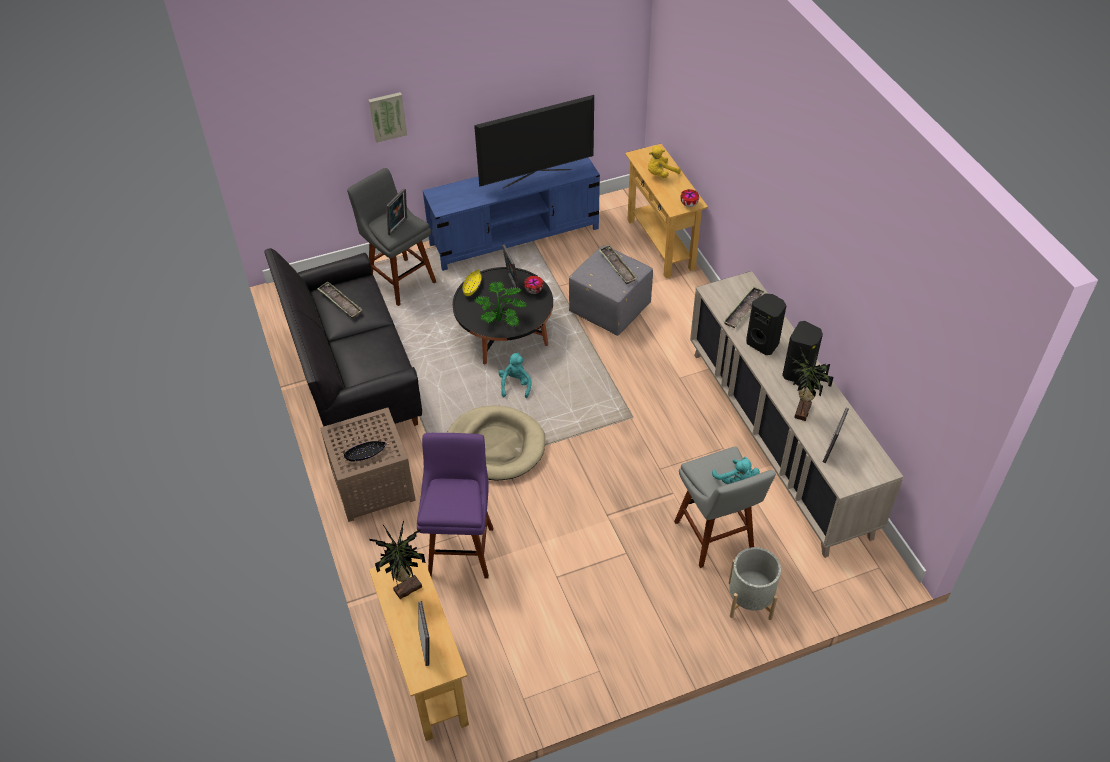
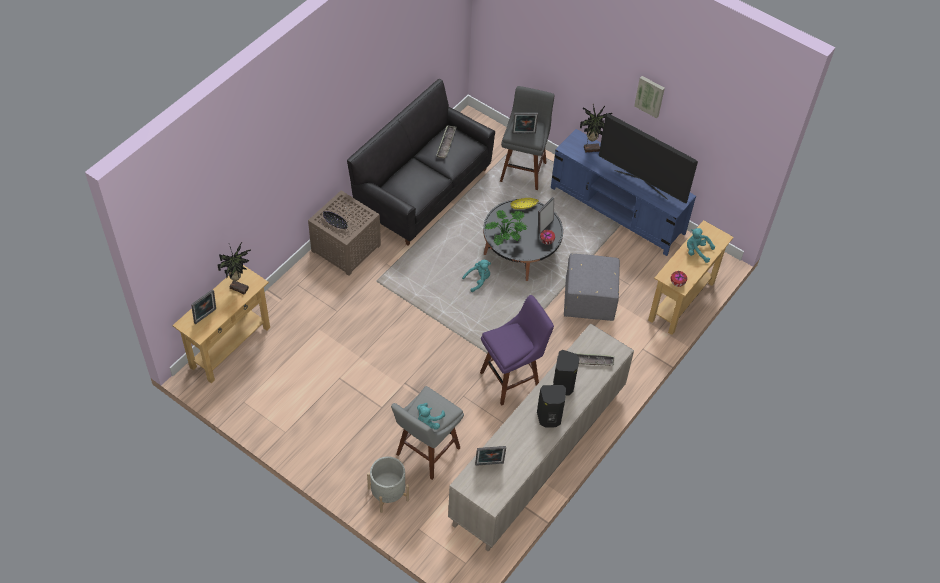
camera: 55 degrees right, 5 degrees up
(387, 116) = (570, 63): picture -> picture (650, 96)
(461, 547) = (329, 317): purple stool -> purple stool (512, 379)
(496, 446) = (419, 295): beige dog bed -> none
(617, 267) = (601, 276): tray -> none
(660, 174) = (697, 251): yellow plush toy -> turquoise plush toy
(800, 411) = (513, 433): potted plant -> potted plant (591, 148)

